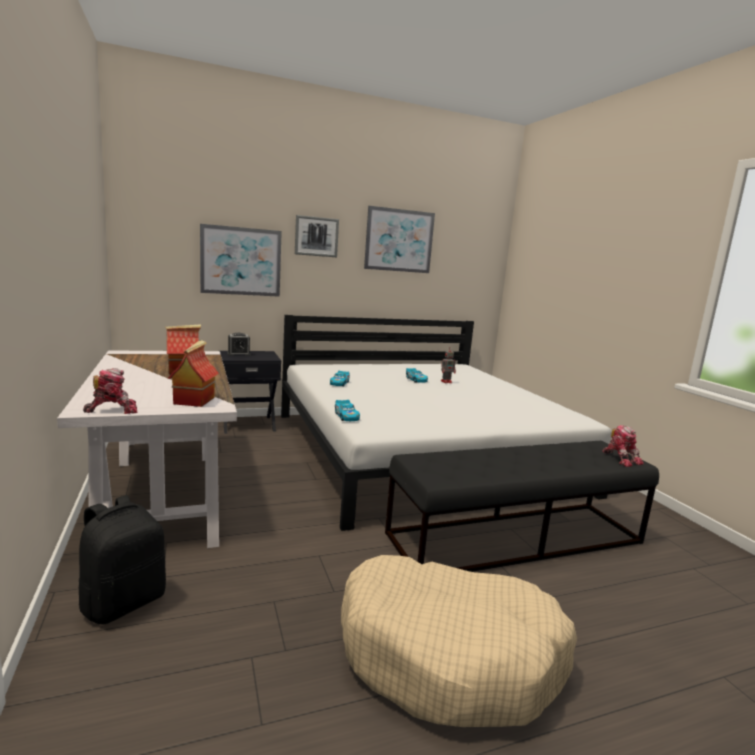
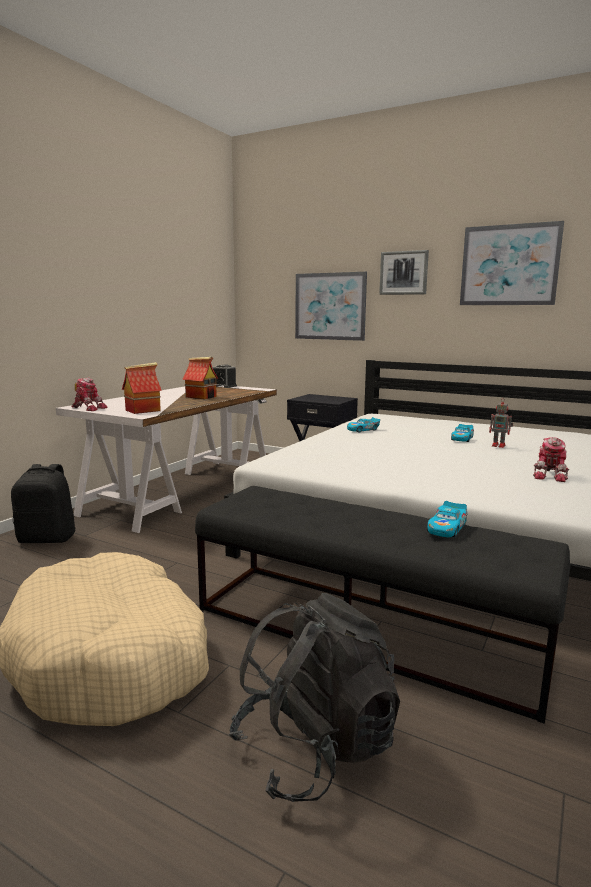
camera: 50 degrees right, 0 degrees up
(238, 354) = (315, 397): alarm clock -> alarm clock (224, 386)
(346, 416) = (283, 451): toy car -> toy car (447, 528)
(621, 459) = (514, 563): toy robot -> toy robot (550, 475)
(625, 616) = (315, 748): none -> black backpack

